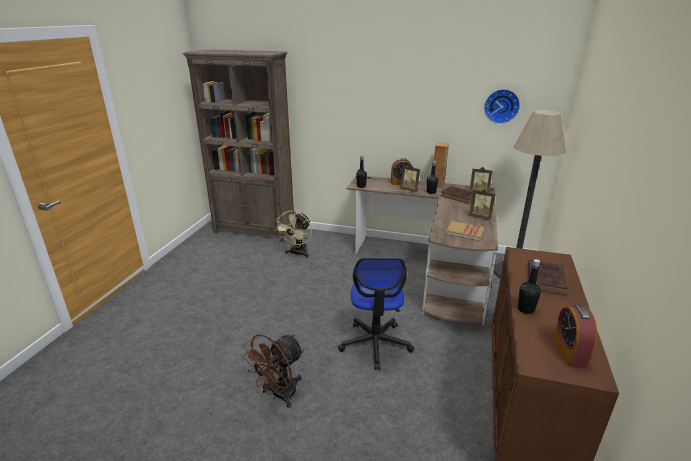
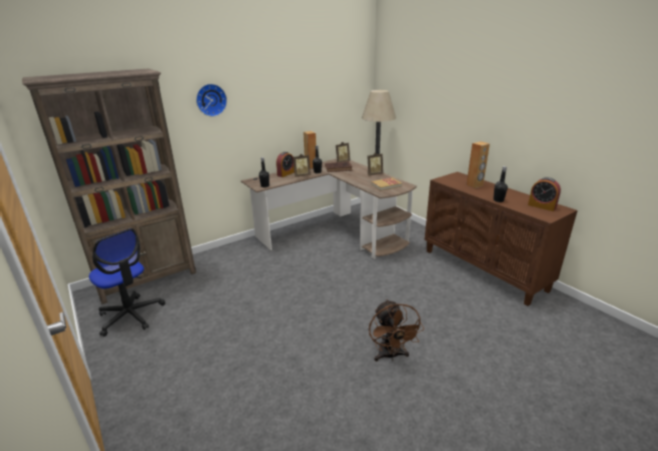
camera: 50 degrees left, 0 degrees up
(297, 254) = (226, 274): beige fan -> none
(375, 344) = (383, 290): office chair -> office chair (131, 315)
(501, 106) = (337, 93): wall clock -> wall clock (210, 100)
(545, 279) = (474, 185): brown book -> brown speaker

